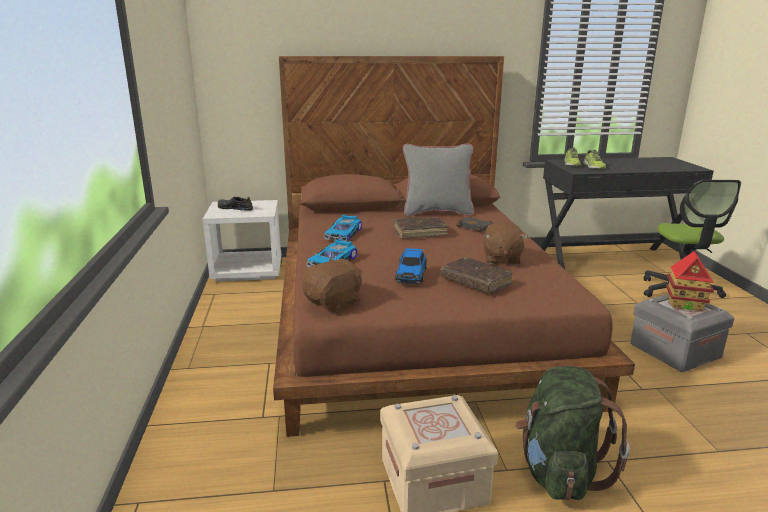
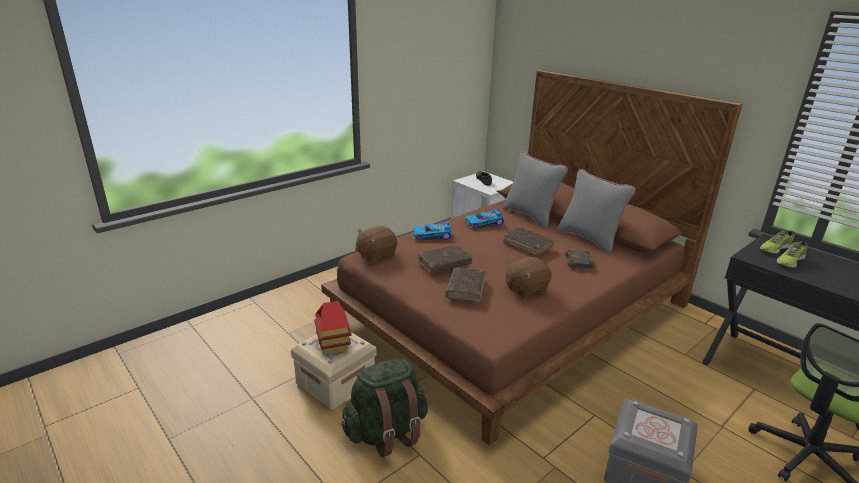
camera: 55 degrees right, 5 degrees up
(334, 302) = (376, 255): brown plush toy -> brown plush toy turned 135 degrees clockwise
(358, 215) = (530, 216): none -> grey pillow
(411, 274) = (444, 264): toy car -> brown book
(685, 304) = (660, 428): toy house -> toy house (333, 345)

